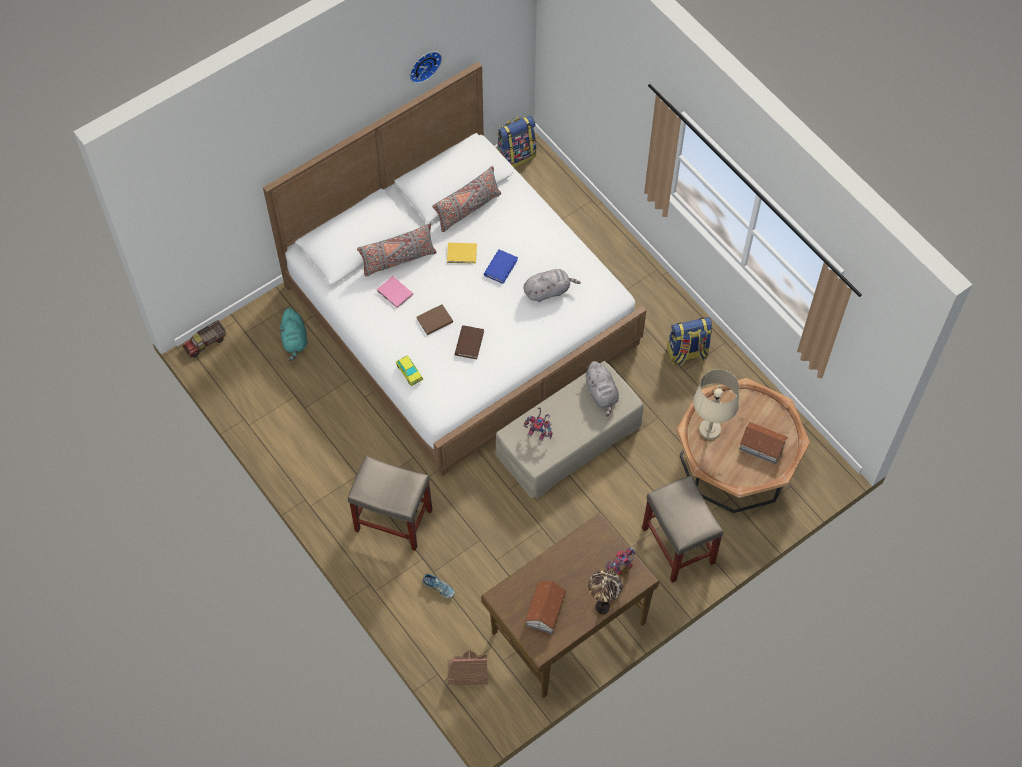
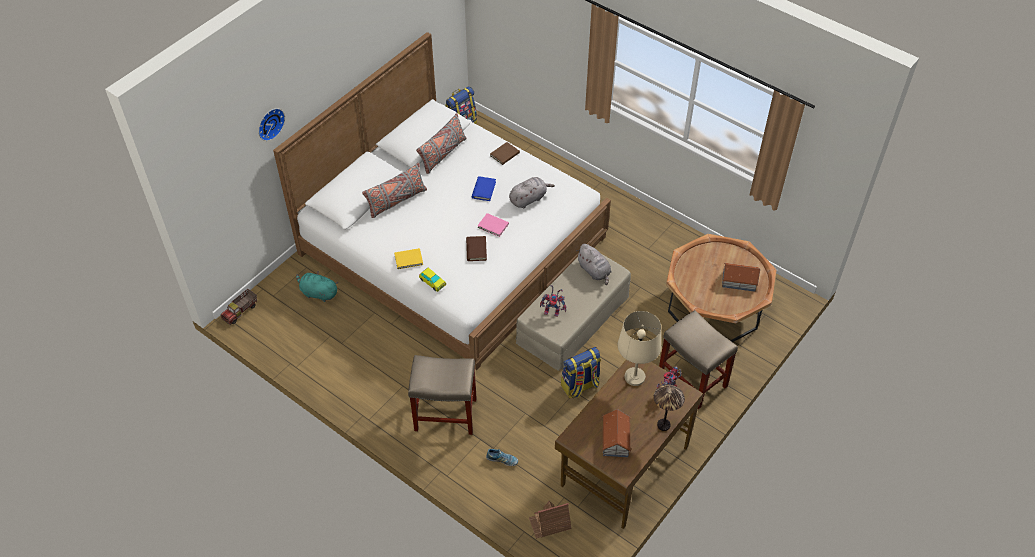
camera: 15 degrees left, 10 degrees down
(294, 340) = (318, 293): turquoise plush toy -> turquoise plush toy turned 135 degrees clockwise
(395, 293) = (401, 226): pink book -> pink book (493, 226)
(423, 65) = (387, 33): wall clock -> wall clock (269, 123)
(433, 320) = (440, 239): brown book -> brown book (504, 154)
(462, 254) = (449, 186): yellow book -> yellow book (409, 260)
(687, 353) = (646, 236): backpack -> backpack (580, 386)
(709, 430) = (692, 278): beige table lamp -> beige table lamp (634, 377)

